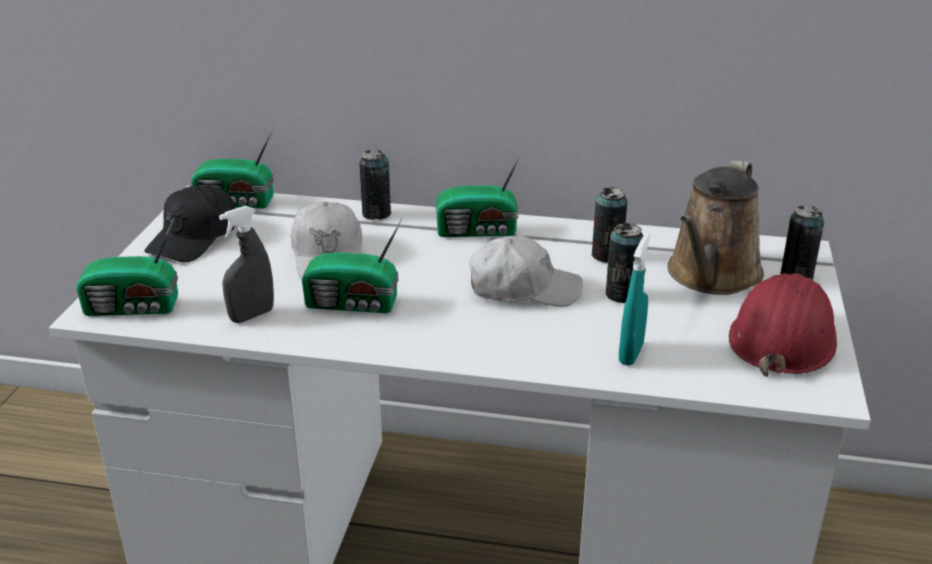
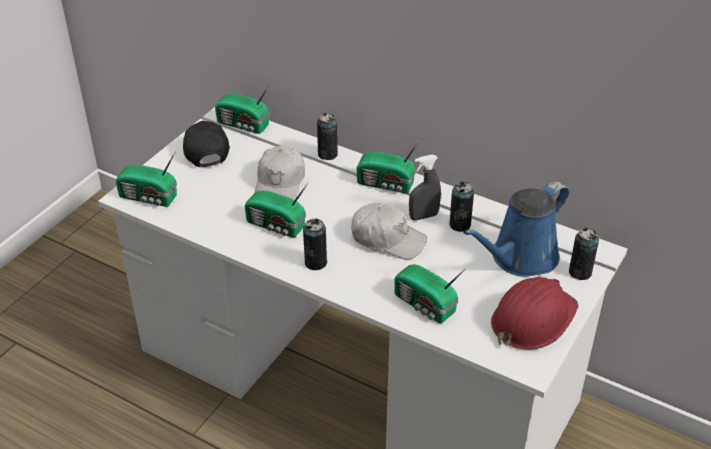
camera: 20 degrees right, 10 degrees up
(194, 238) = (205, 150): black cap -> black cap turned 120 degrees clockwise
(252, 315) = (213, 220): grey spray bottle -> grey spray bottle (423, 216)
(621, 294) = (449, 259): can -> can (315, 262)
(631, 353) = (425, 305): turquoise spray bottle -> radio
(711, 276) = (520, 258): brown watering can -> blue watering can

